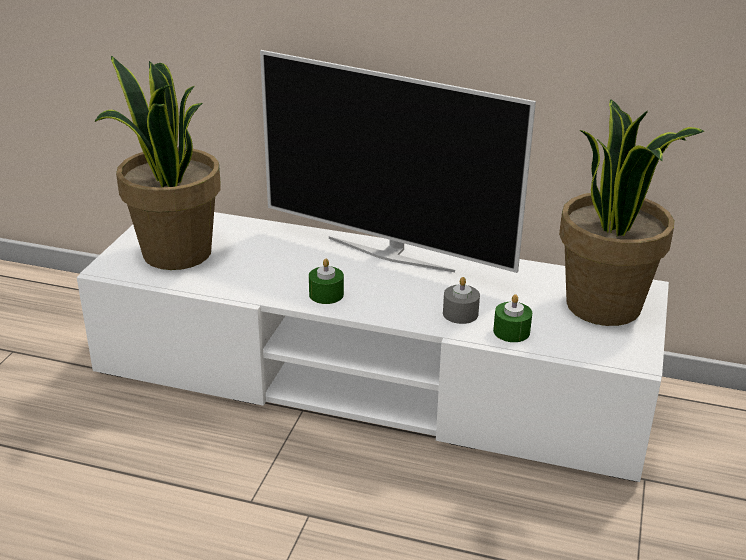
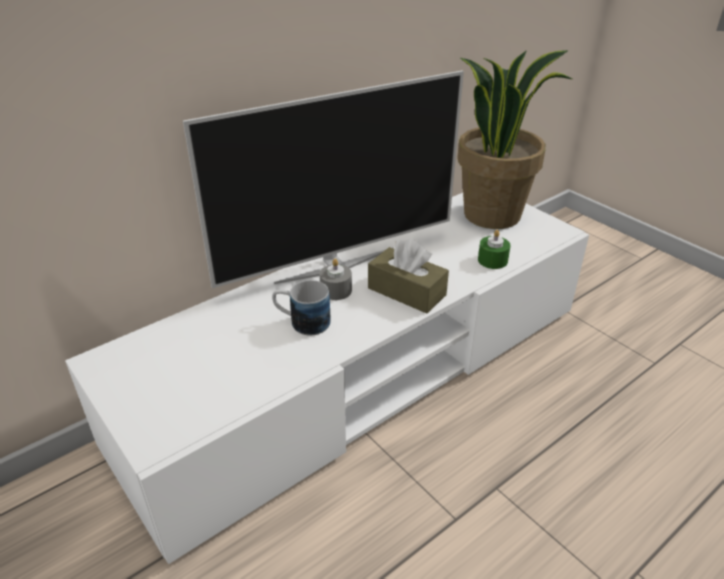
camera: 55 degrees left, 5 degrees up
(175, 253) = (187, 383): potted plant -> none
(292, 269) = (302, 322): none -> mug
(326, 294) = (361, 320): green candle -> none
(395, 301) = (406, 291): none -> brown tissue box
(460, 313) = (451, 270): grey candle -> grey candle (336, 290)

